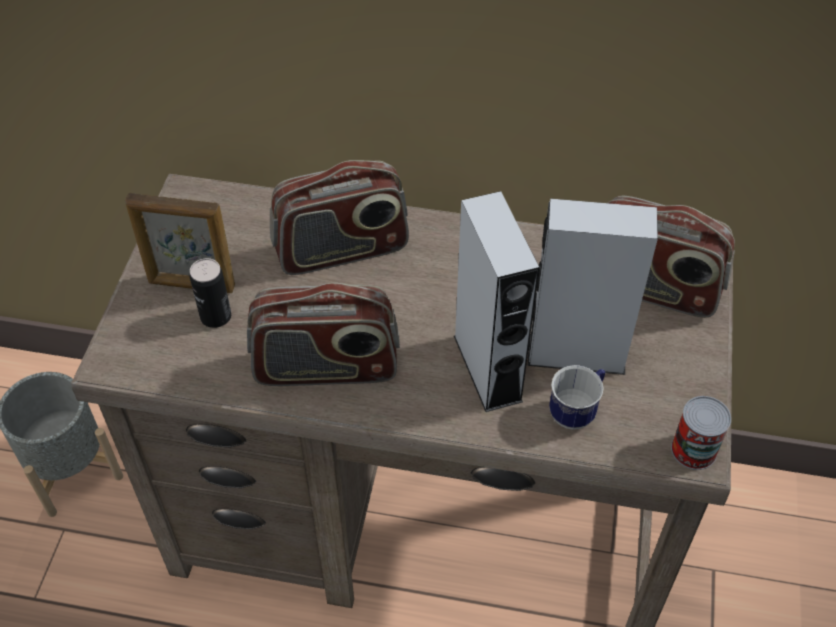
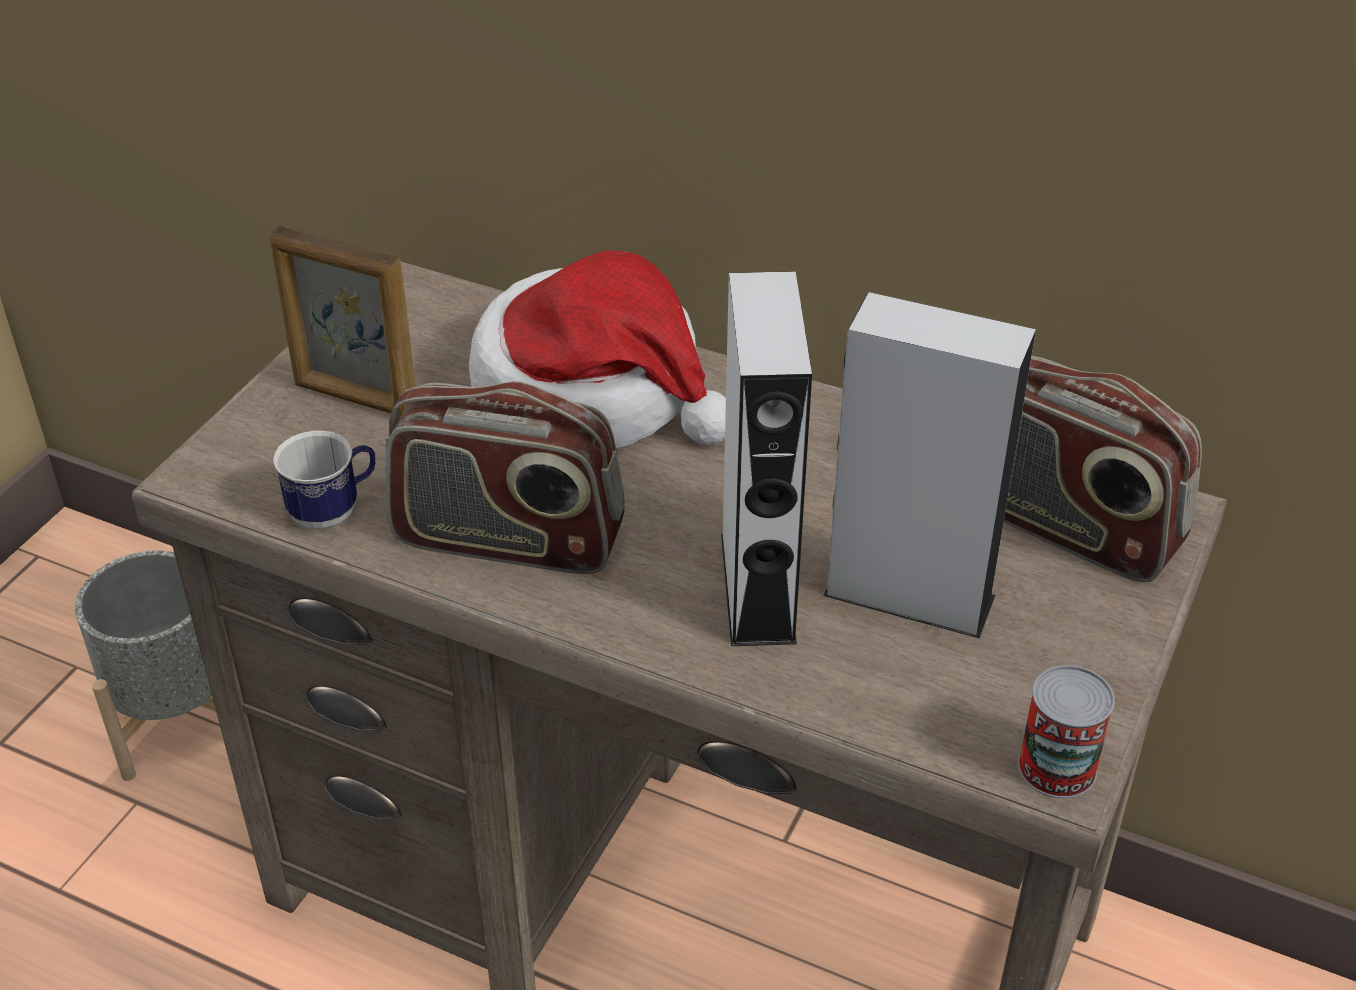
camera: 15 degrees right, 10 degrees down
(216, 316) = (373, 444): can -> none
(341, 250) = (594, 392): radio -> hat
(576, 411) = (879, 673): mug -> mug (334, 511)

